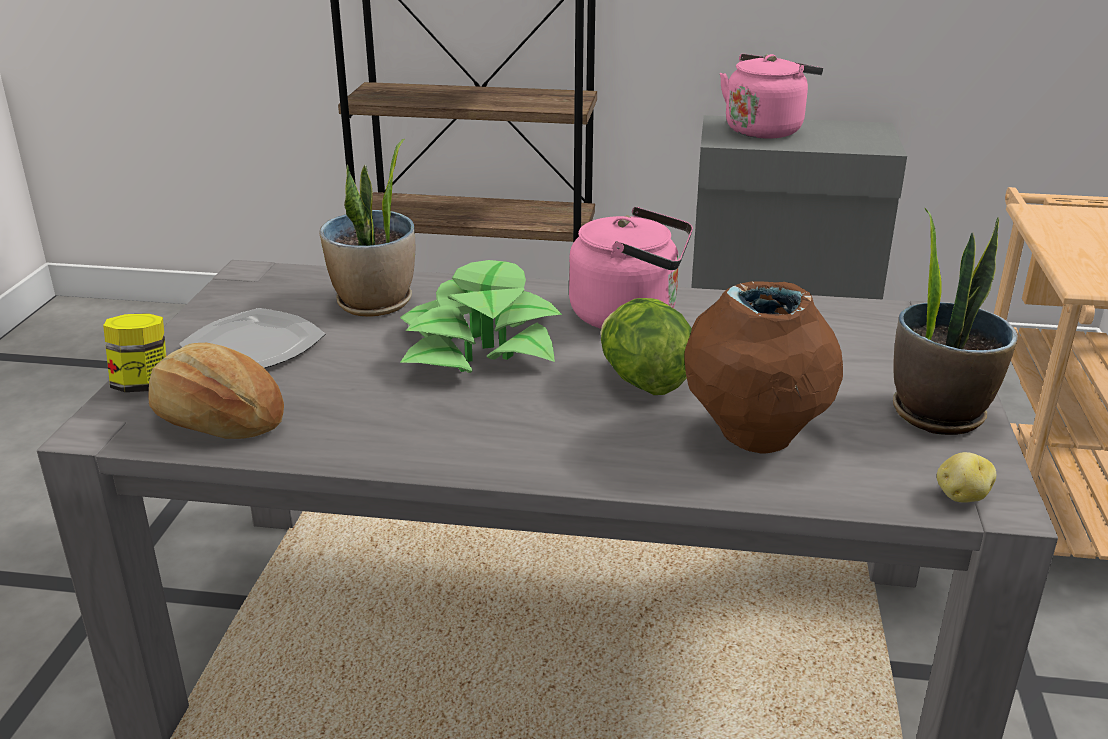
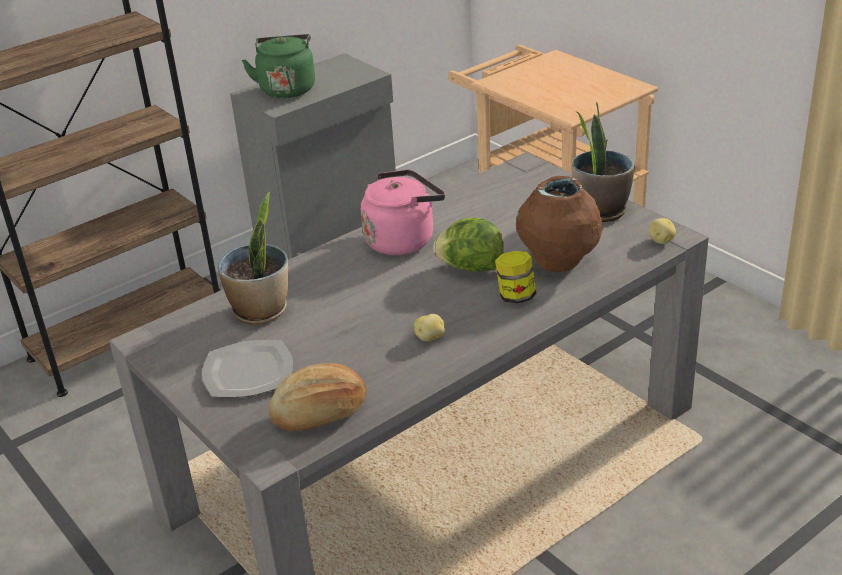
camera: 45 degrees left, 5 degrees up
(143, 385) = (237, 428): jar -> jar (516, 296)
(455, 421) = (430, 338): none -> potato
(479, 346) = (365, 298): potted plant -> none
(765, 130) = (287, 88): pink kettle -> green kettle

